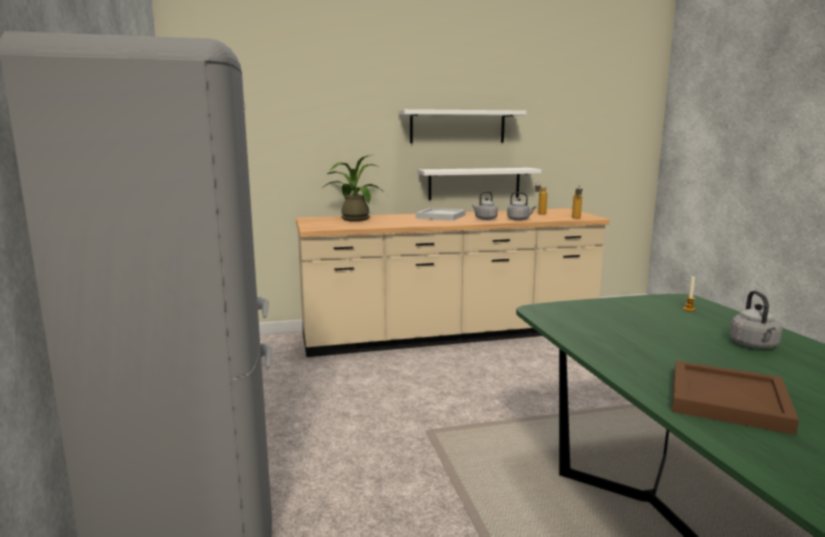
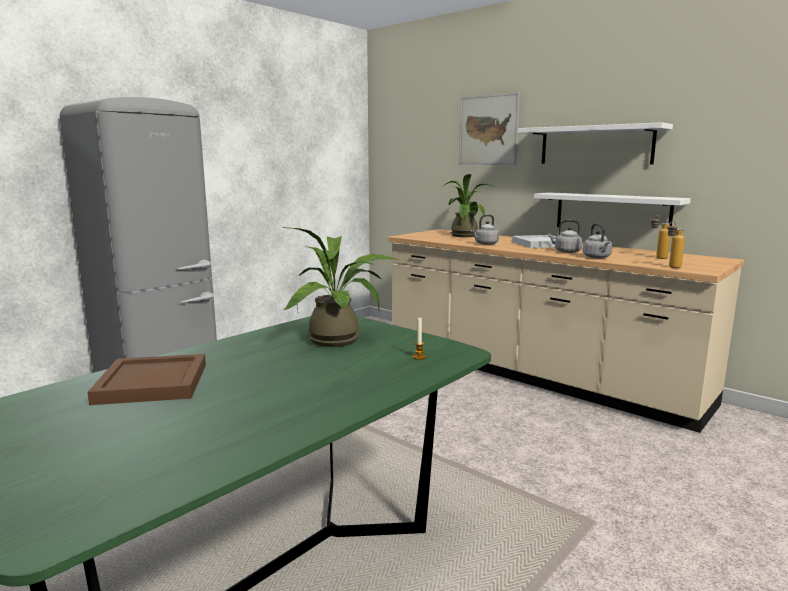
camera: 55 degrees right, 0 degrees up
(349, 109) = (488, 130): none -> picture
(622, 319) = (341, 340): none -> potted plant
(754, 346) = (317, 386): grey kettle -> grey kettle (485, 244)

